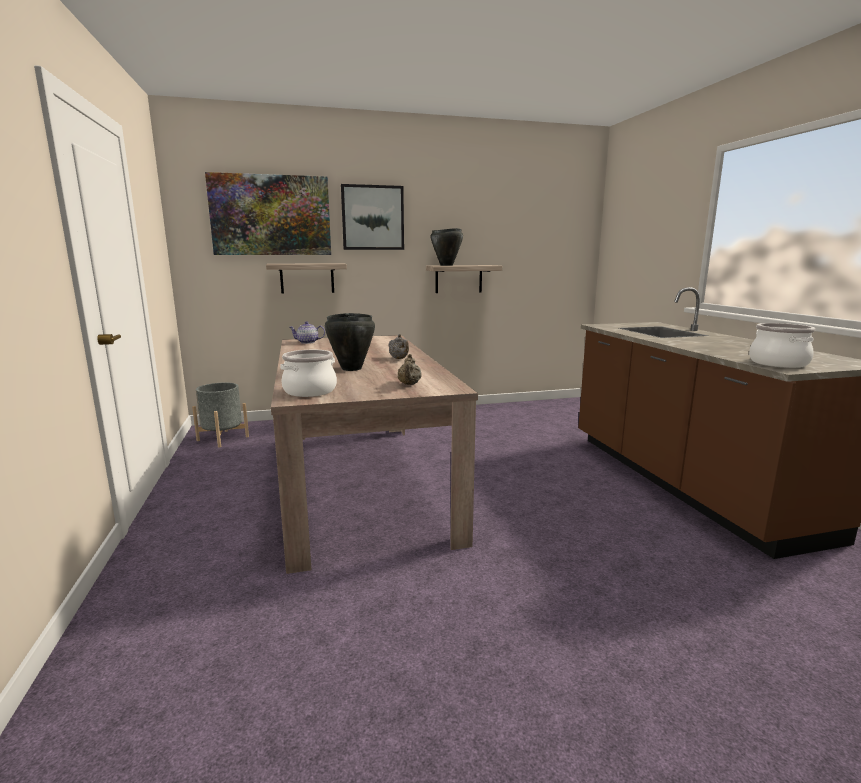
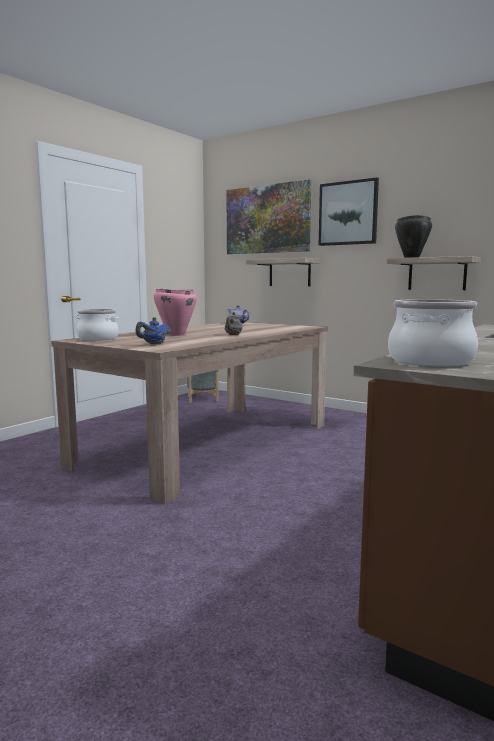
camera: 50 degrees right, 5 degrees down
(351, 368) = (175, 335): black cooking pot -> pink cooking pot
(409, 384) = (154, 344): beige teapot -> blue teapot

